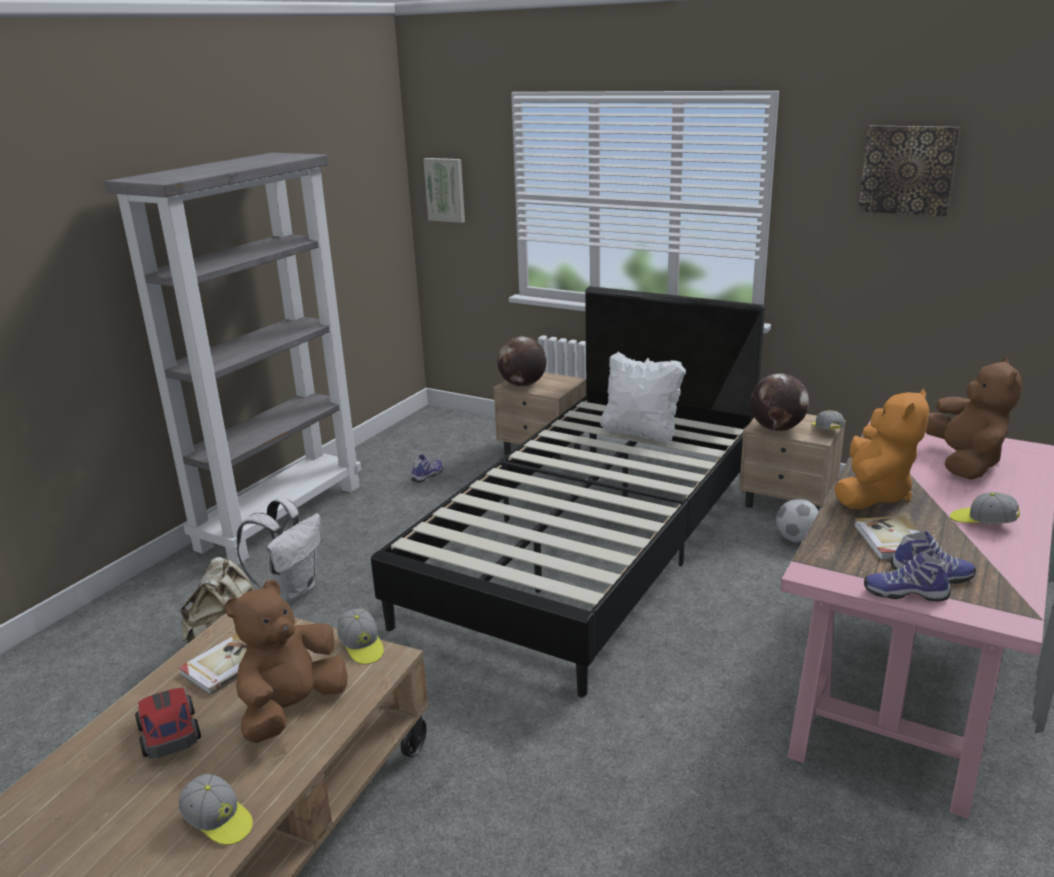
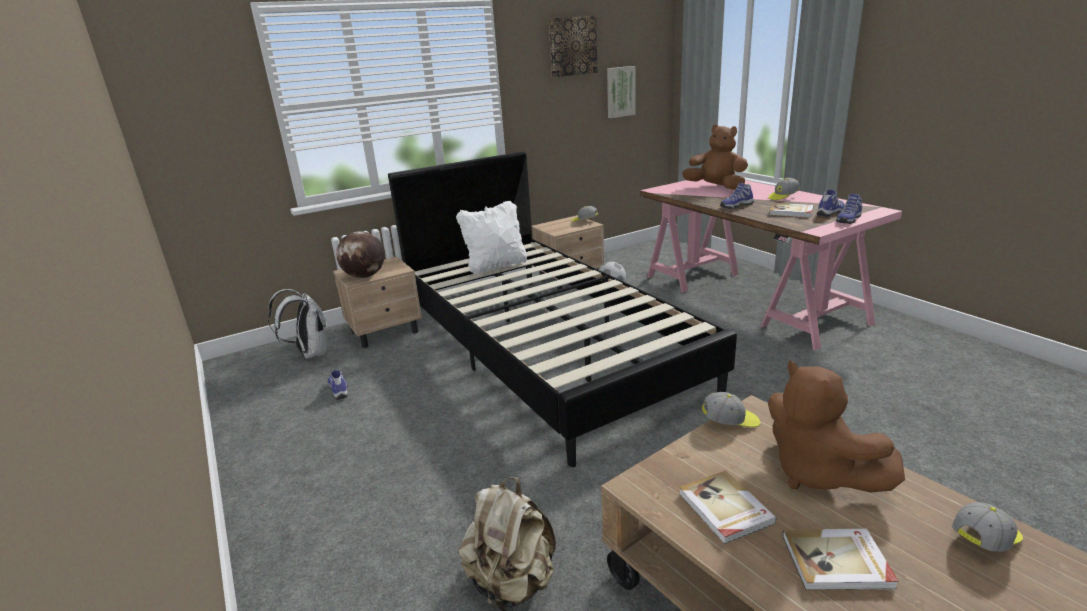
camera: 60 degrees left, 0 degrees up
(169, 733) = (837, 562): toy car -> book
(281, 516) = (280, 497): grey bookcase -> none
(291, 591) = (448, 517): white backpack -> white backpack (310, 353)
(445, 189) = (180, 117): picture -> picture (620, 92)
(776, 428) = (564, 229): globe -> none
(873, 494) = (736, 206): orange plush toy -> shoe

